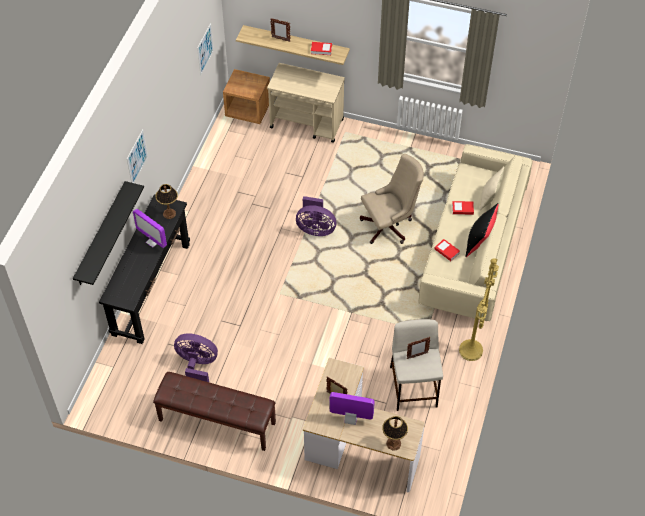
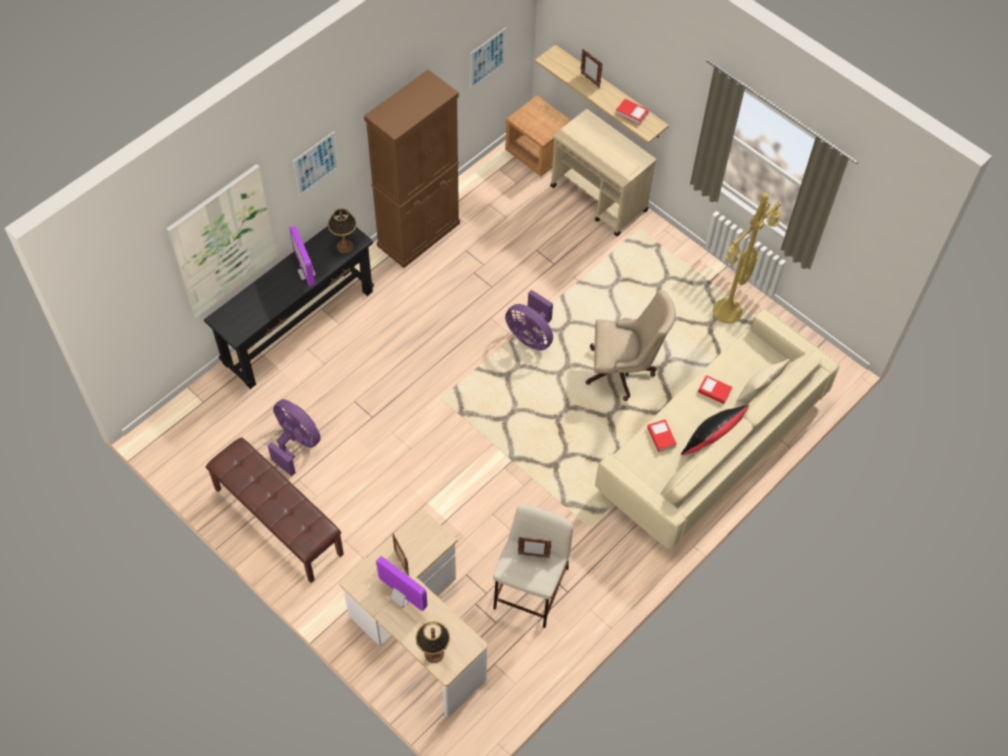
camera: 25 degrees right, 5 degrees up
(101, 235) = (223, 242): black shelf -> picture
(198, 194) = (419, 234): none -> brown cabinet
(472, 352) = (629, 578): yellow floor lamp -> yellow floor lamp (727, 314)

